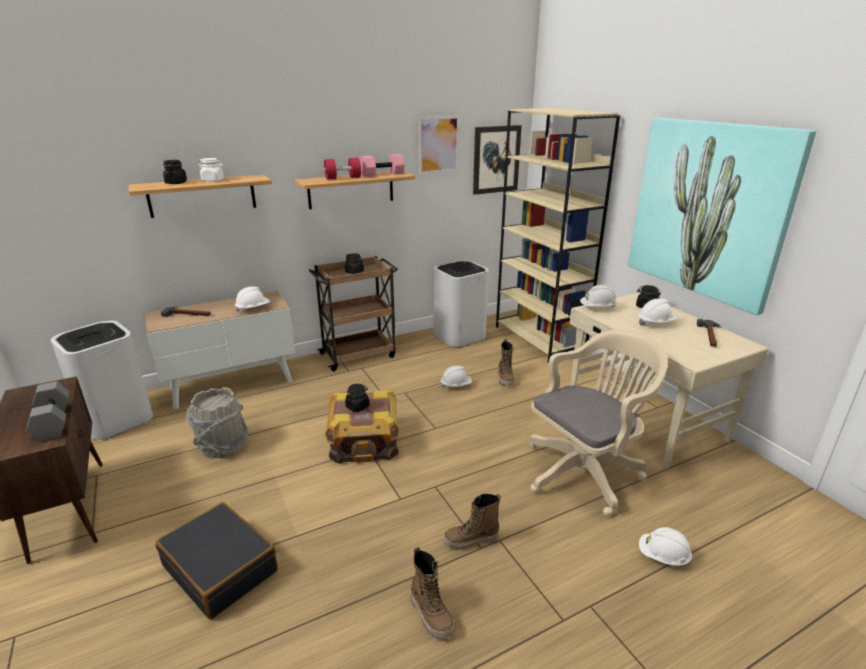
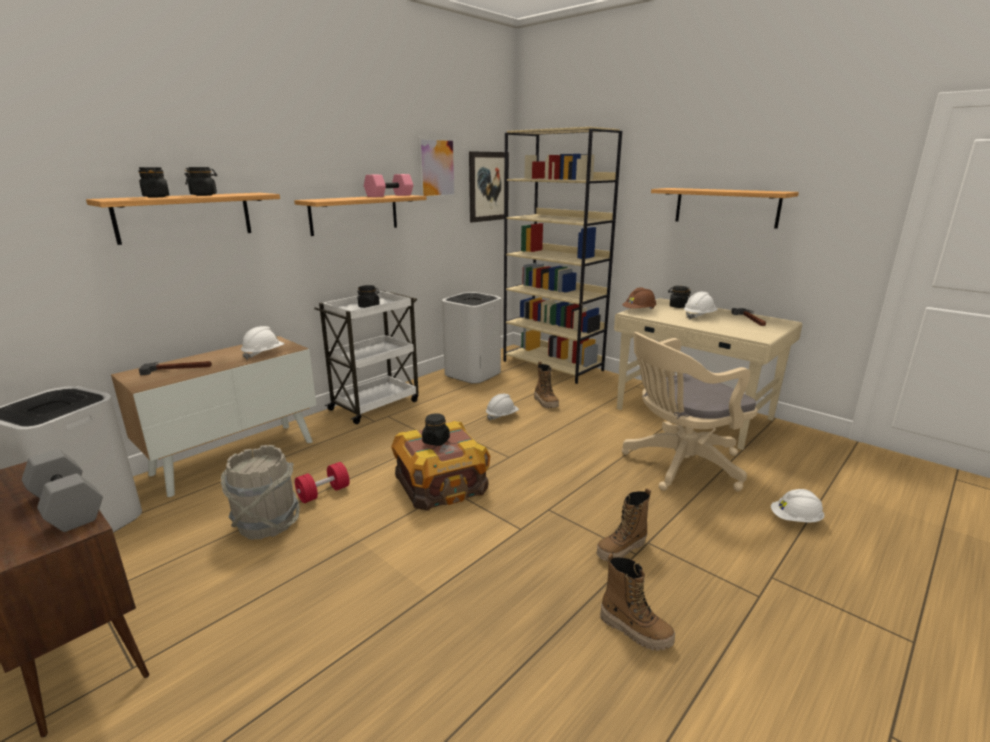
camera: 20 degrees left, 5 degrees down
(213, 180) = (204, 195): white jar -> black jar
(221, 568) = (356, 655): black suitcase -> none
(343, 178) = (351, 198): red dumbbell -> red dumbbell (323, 493)
(359, 355) = (376, 404): brown cart -> white cart
(586, 470) = (678, 465): beige office chair -> beige office chair turned 150 degrees counterclockwise
(597, 308) = (639, 311): white hard hat -> brown hard hat
(708, 210) = (726, 207): picture -> shelf

